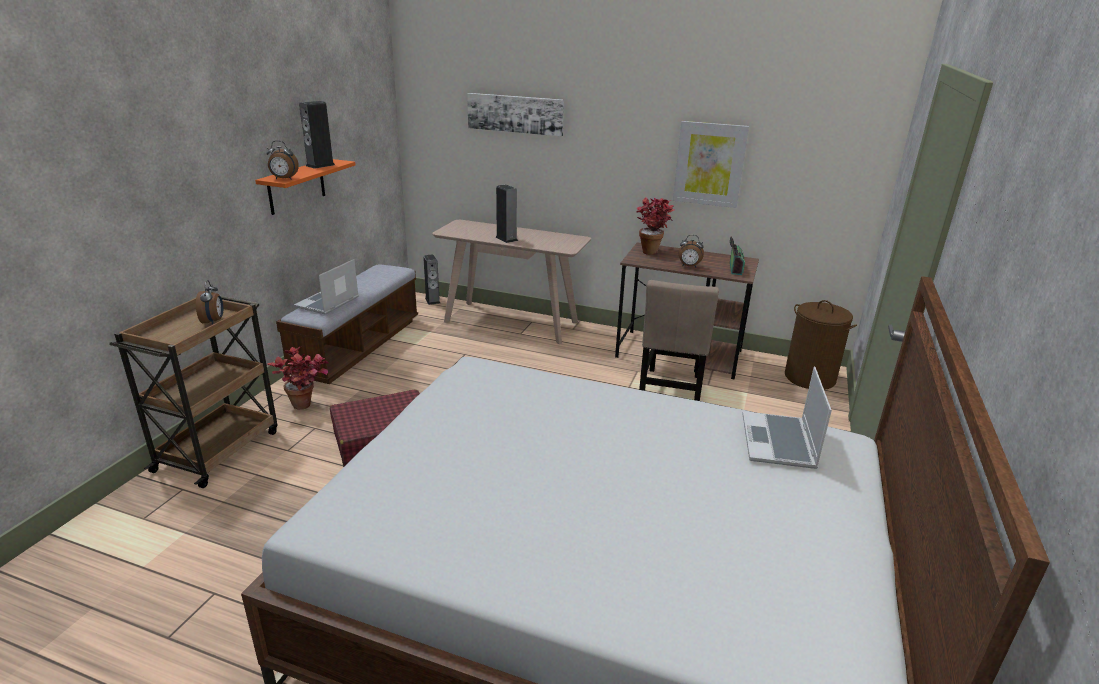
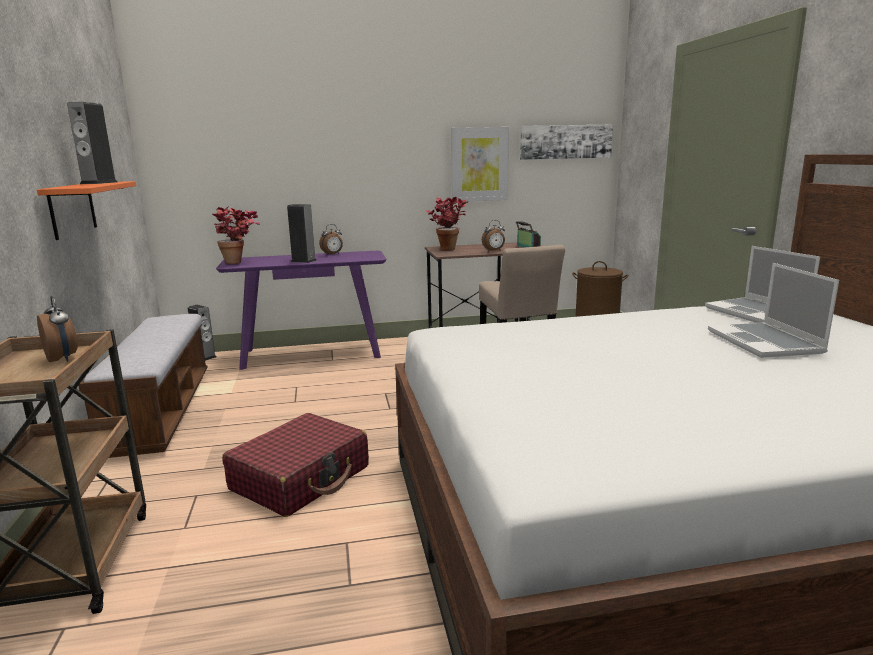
camera: 30 degrees left, 10 degrees down
(284, 179) = (78, 186): alarm clock -> alarm clock (332, 254)
(307, 407) = (161, 480): potted plant -> potted plant (239, 263)
(327, 303) = (135, 353): laptop -> laptop (766, 342)
(511, 322) = (312, 353): beige console table -> purple console table
(515, 114) = (284, 136): picture -> picture (565, 142)

